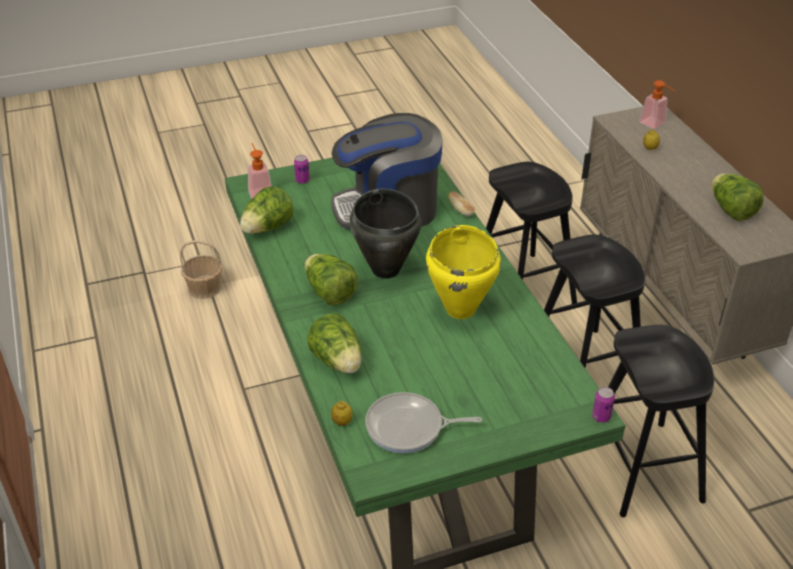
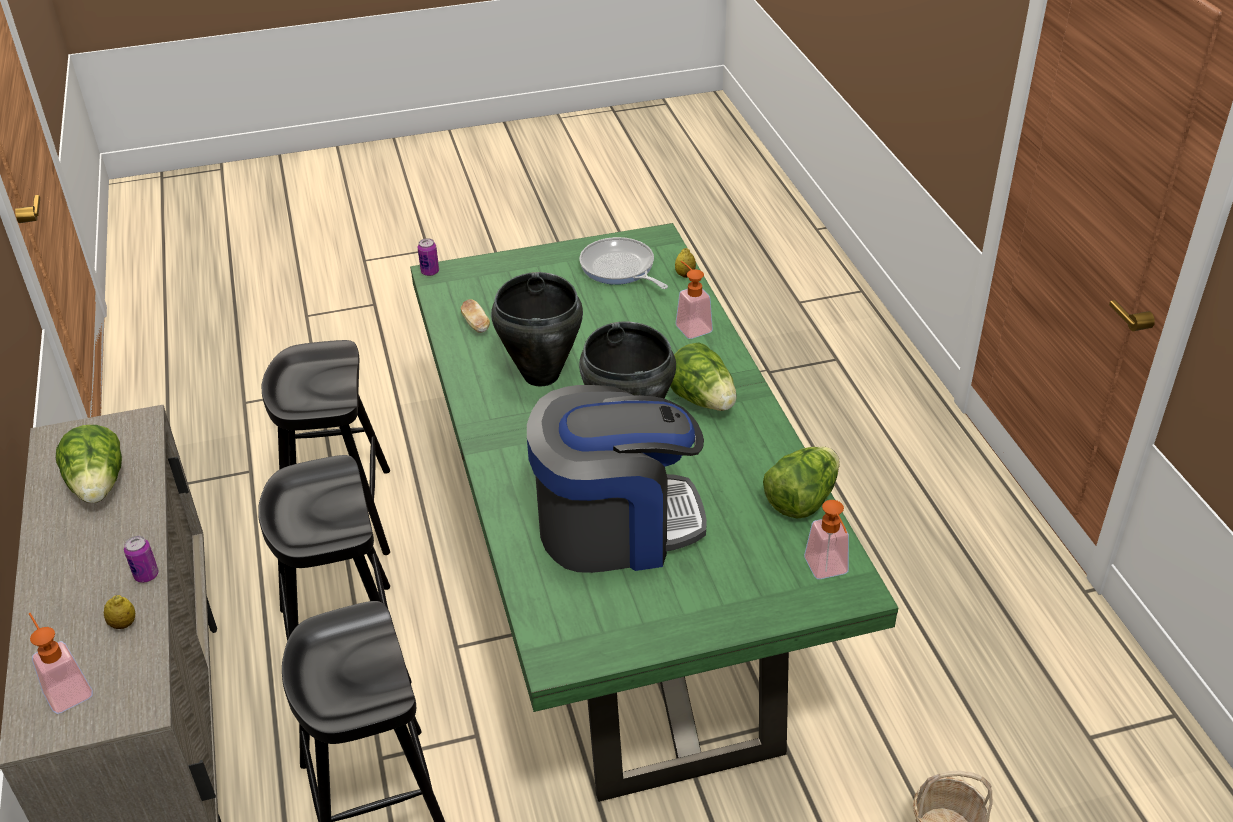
camera: 175 degrees left, 0 degrees up
(302, 180) = (759, 594): can -> can (146, 575)
(338, 361) = (690, 325): lettuce -> soap dispenser
(409, 428) = (619, 268): frying pan -> frying pan turned 135 degrees counterclockwise
(461, 210) = (502, 521): bread -> bread (476, 325)
(461, 309) = (540, 376): yellow cooking pot -> black cooking pot

